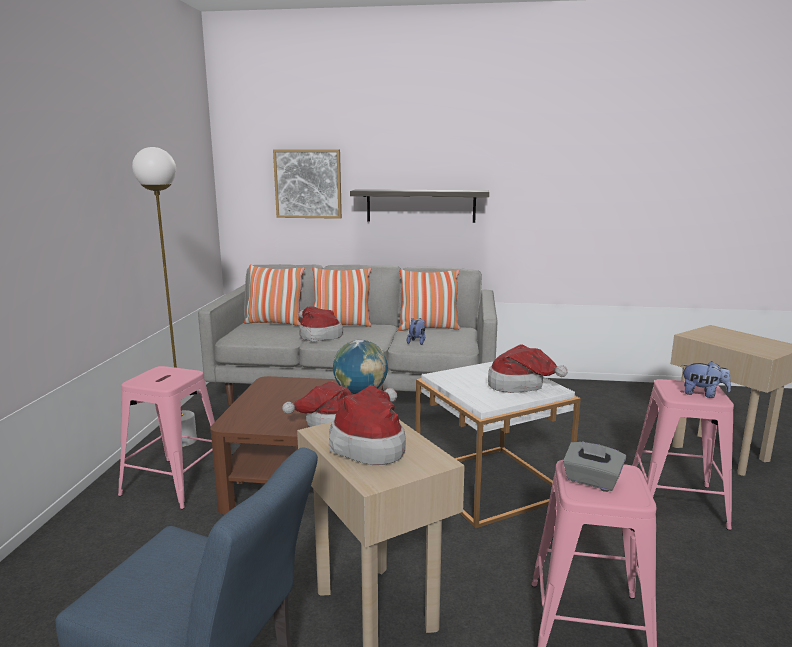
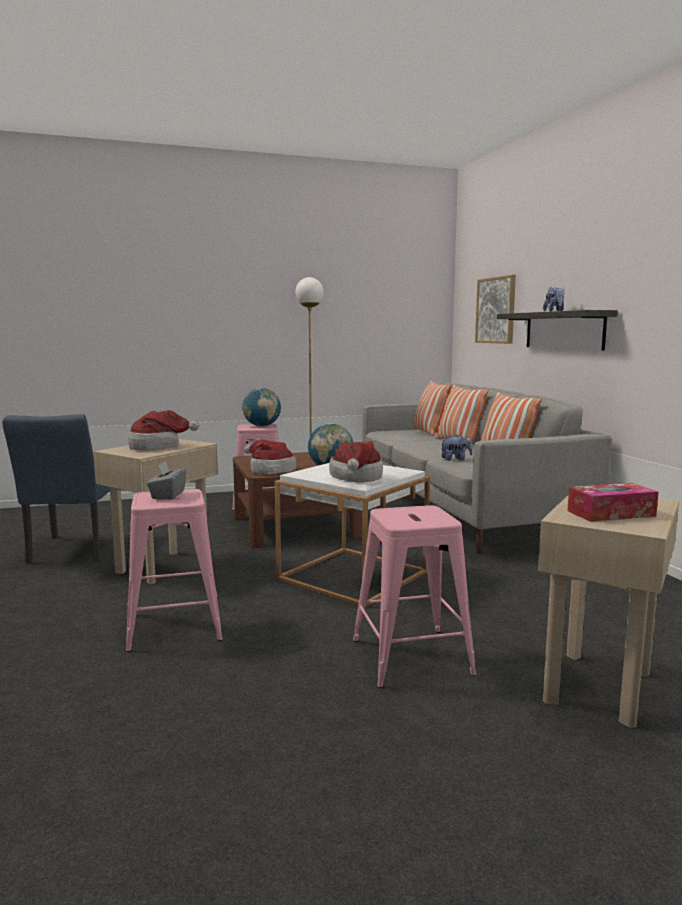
camera: 65 degrees right, 5 degrees down
(169, 375) = (262, 426): none -> globe
(318, 335) = (419, 442): hat -> none
(703, 394) = (411, 520): plush toy -> plush toy (554, 311)
(750, 343) = (611, 513): none -> tissue box

